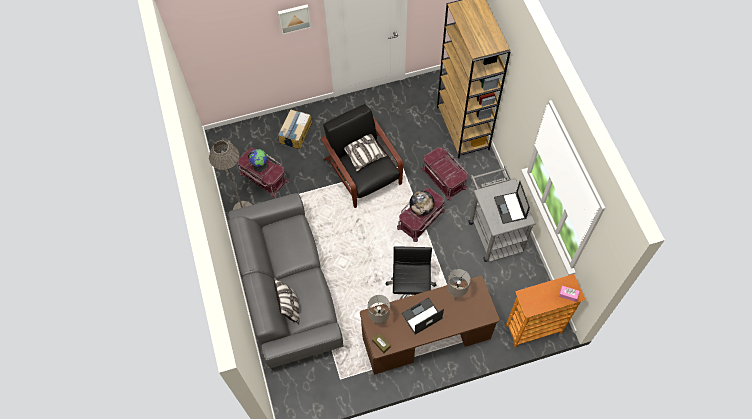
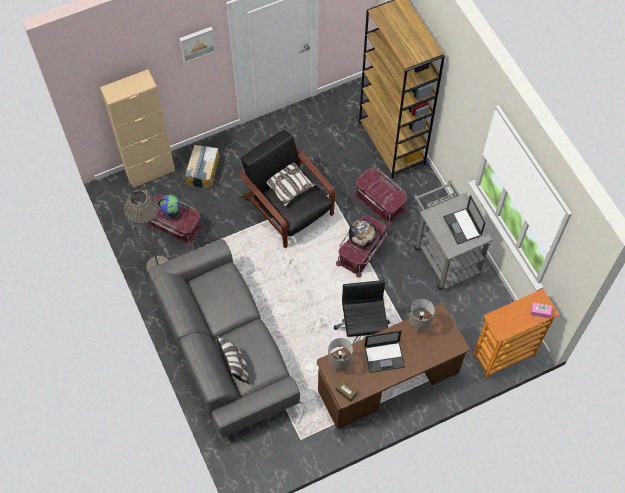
camera: 10 degrees left, 0 degrees up
(250, 128) = (150, 171): none -> beige cabinet
(421, 316) = (385, 356): laptop -> laptop turned 150 degrees counterclockwise

